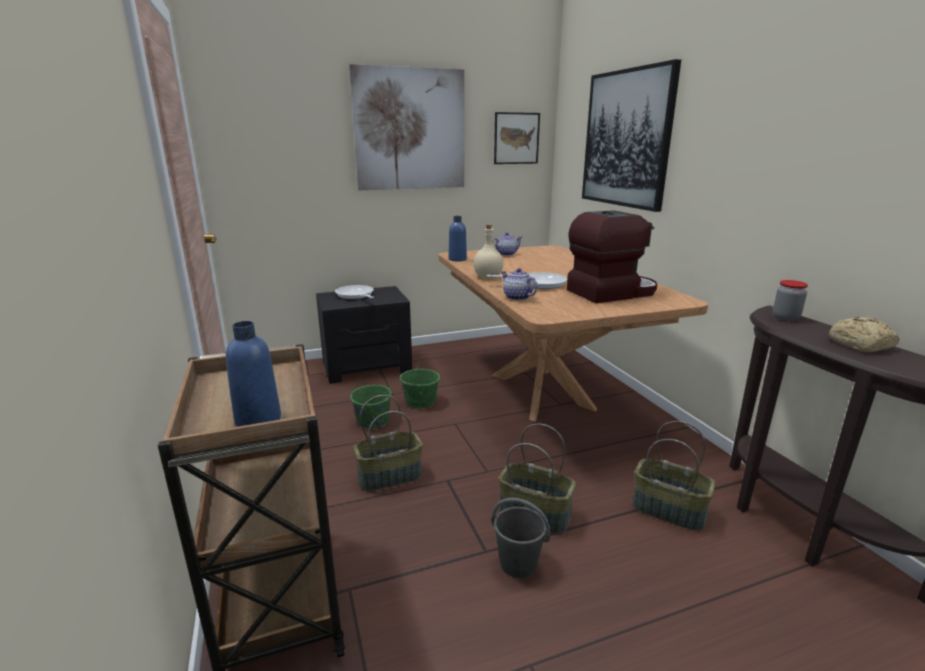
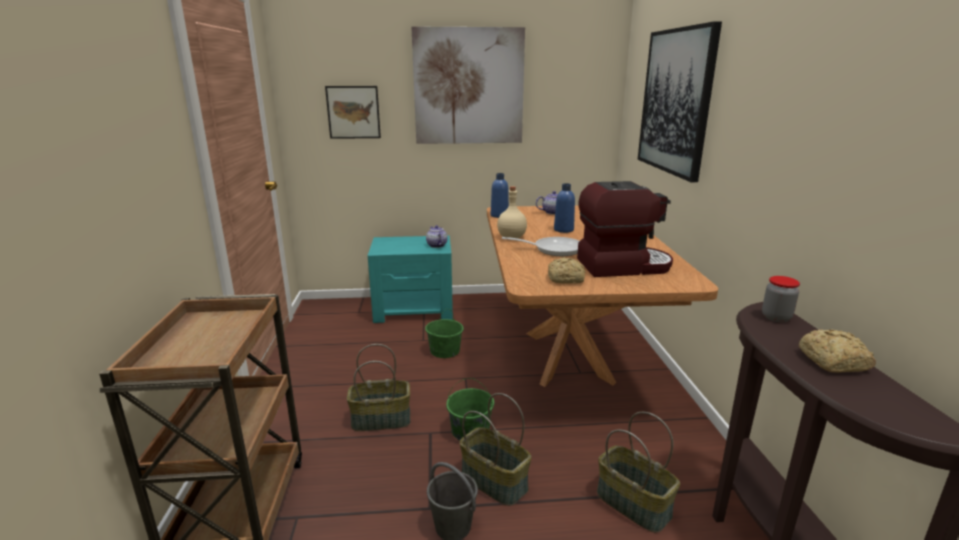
camera: 15 degrees right, 0 degrees up
(258, 420) = (197, 360): blue bottle -> blue bottle (563, 230)
(356, 295) = (406, 243): frying pan -> none
(367, 365) = (414, 309): black nightstand -> turquoise nightstand
(372, 420) = (392, 363): green bucket -> green bucket (470, 431)
(516, 138) = (580, 94): picture -> picture (353, 112)
(517, 297) = (519, 263): teapot -> teapot (436, 245)
(573, 307) = (566, 279): none -> bread

